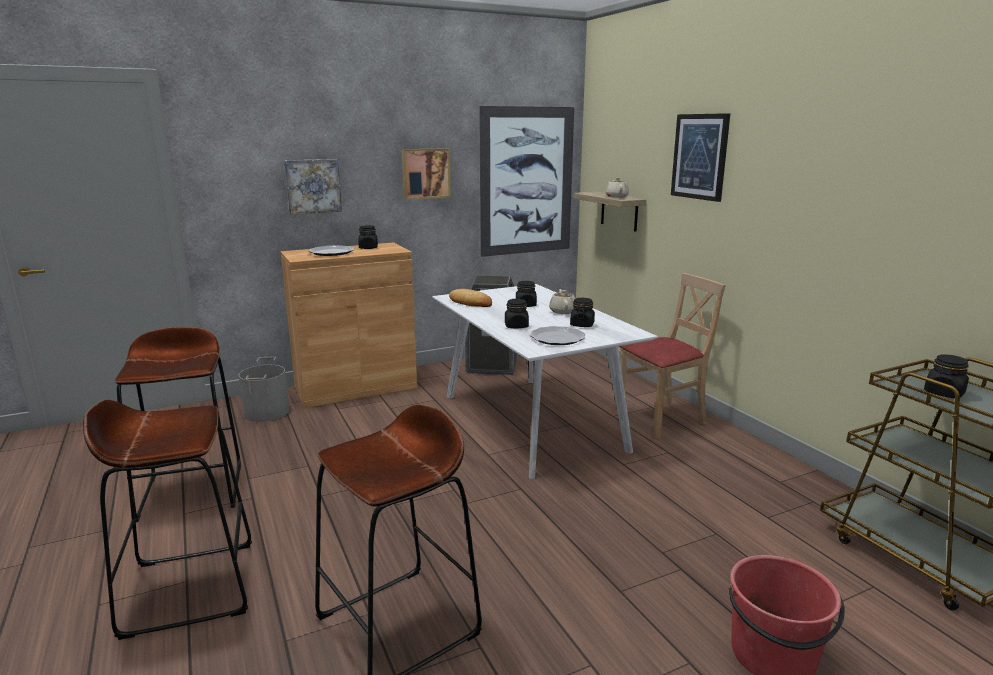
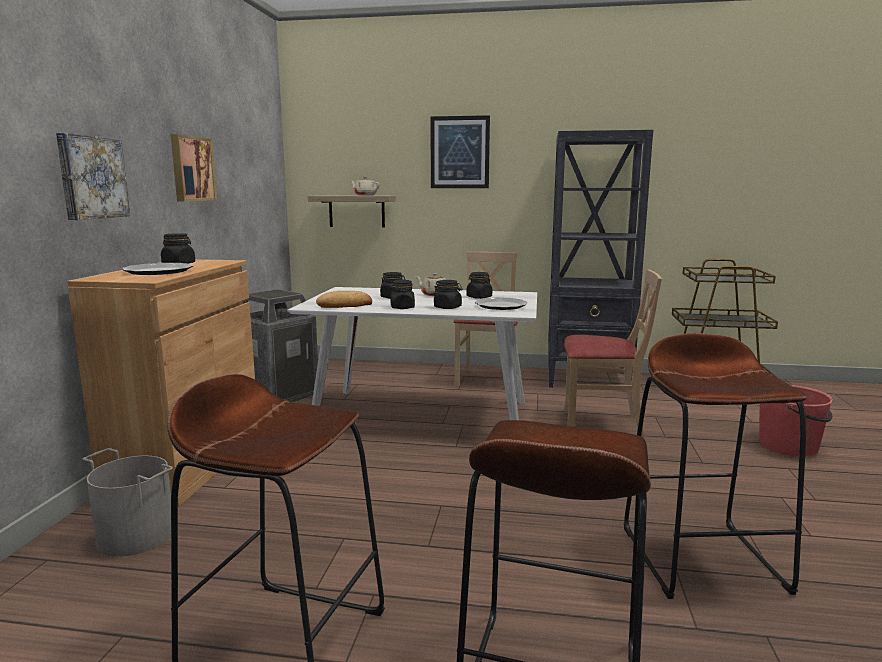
camera: 55 degrees left, 5 degrees down
(526, 181) = (258, 185): picture -> none
(636, 507) = (601, 425): none -> beige chair
(762, 467) = (588, 380): none -> black bookcase
(944, 393) = (723, 277): black jar -> black jar (402, 307)

